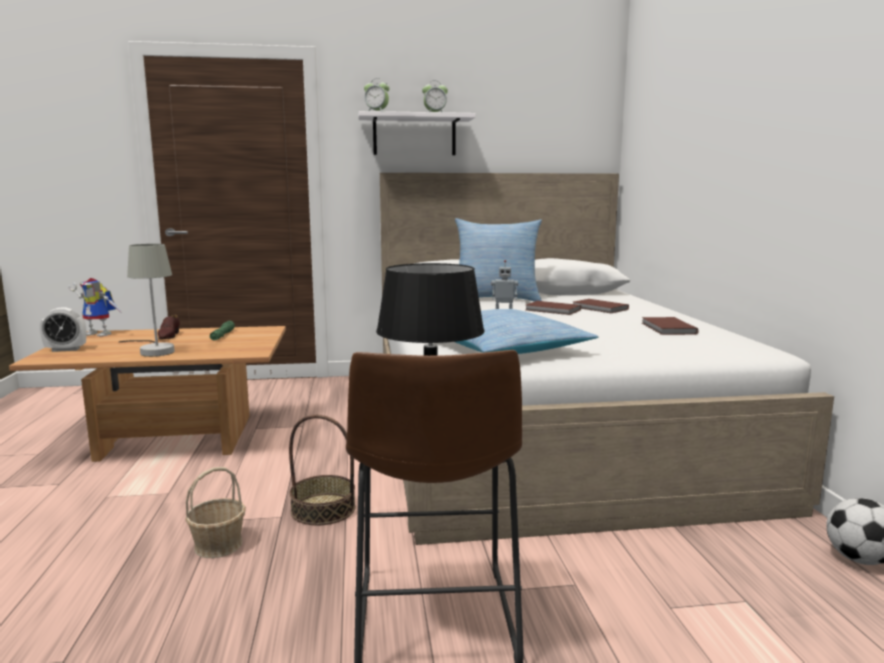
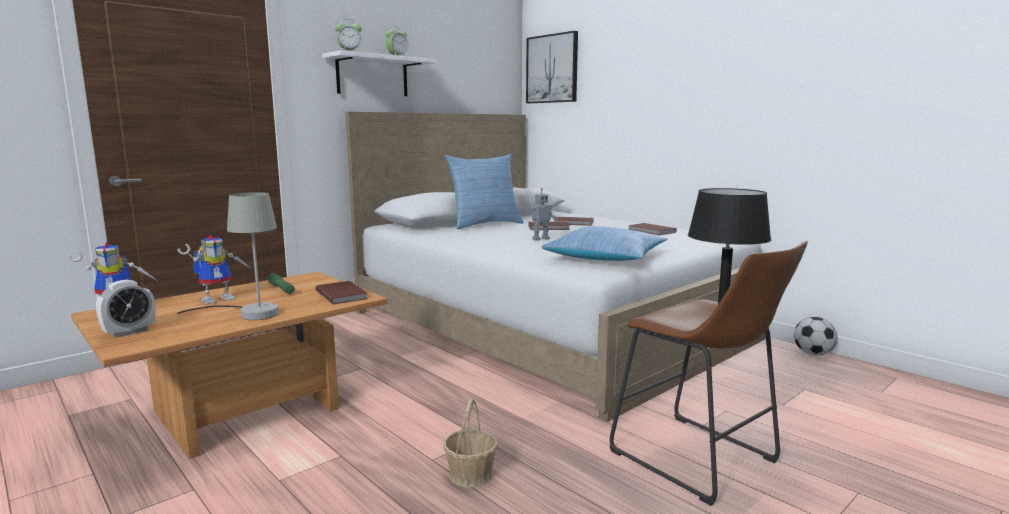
camera: 35 degrees left, 0 degrees up
(168, 336) = (219, 299): brown shoe -> toy robot
(246, 347) = (342, 294): none -> brown book
(323, 509) = (502, 422): basket -> none
(644, 115) = (552, 69): none -> picture

